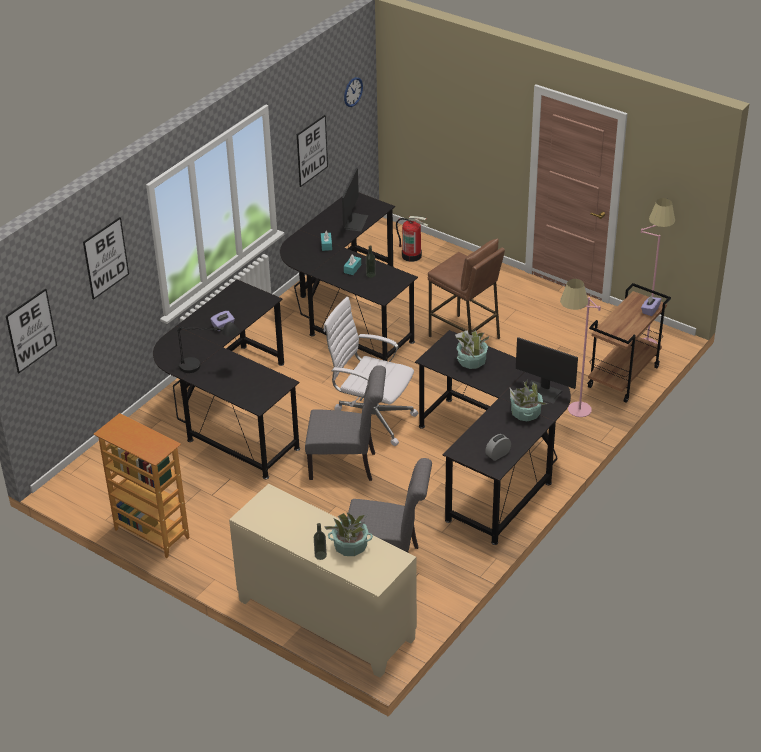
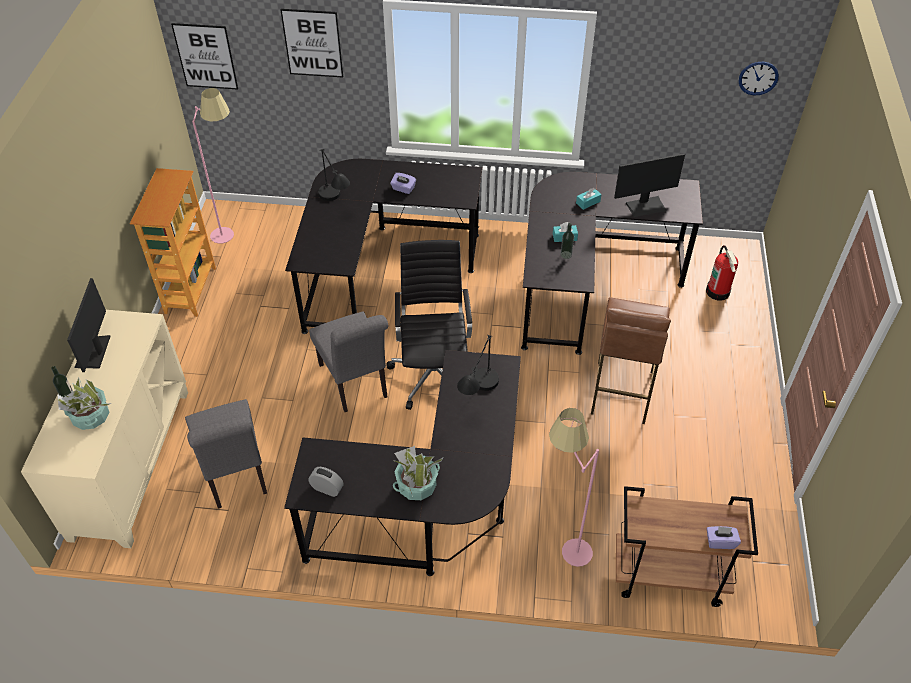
camera: 60 degrees right, 10 degrees up
(312, 150) = (662, 106): picture -> none
(371, 419) = (434, 372): white office chair -> black office chair
(471, 361) = (478, 398): potted plant -> black table lamp
(542, 391) = (467, 487): monitor -> monitor (93, 352)
(647, 338) = (762, 572): pink floor lamp -> pink floor lamp (232, 232)

